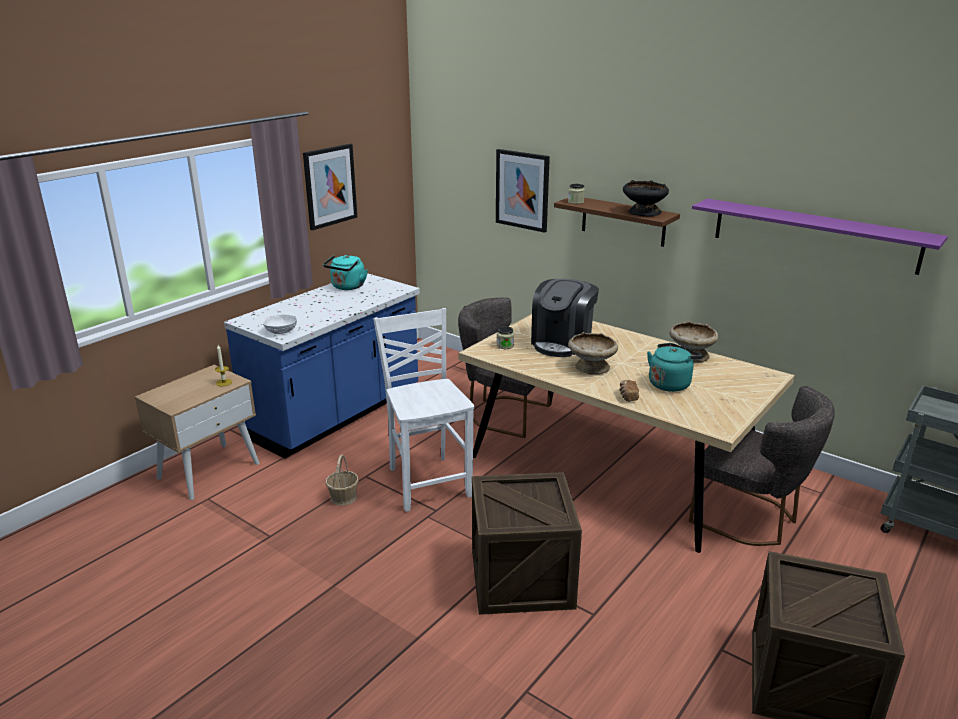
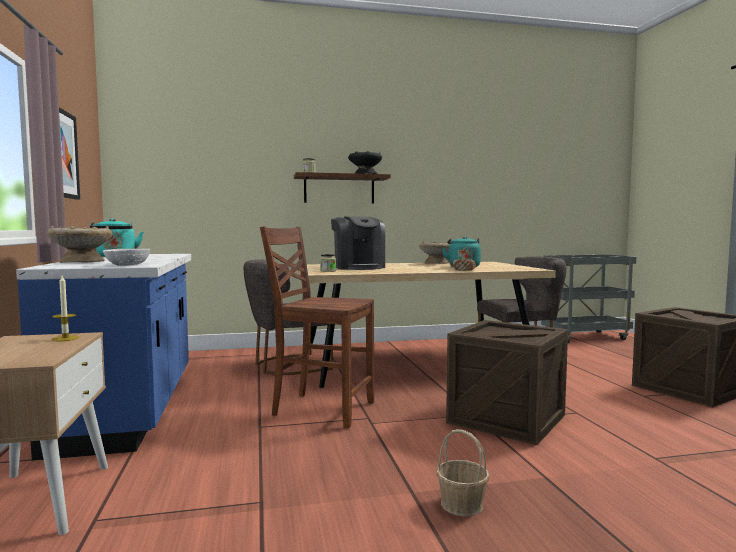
camera: 50 degrees left, 20 degrees down
(343, 497) = (272, 445): basket -> basket (461, 504)
(428, 482) = (321, 409): white chair -> brown chair
(522, 190) = (241, 177): picture -> none
(591, 367) = (408, 269): beige bowl -> beige bowl (81, 262)
(813, 235) = (470, 178): purple shelf -> none

